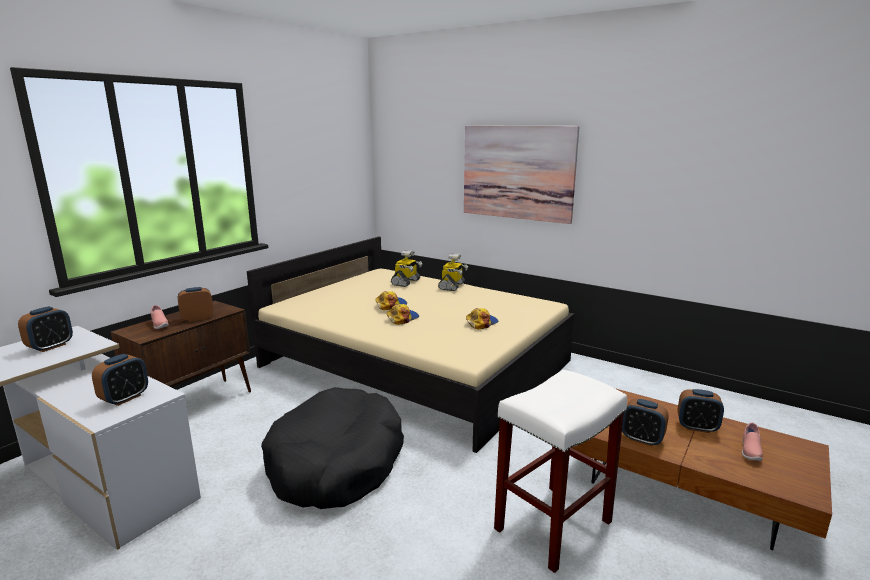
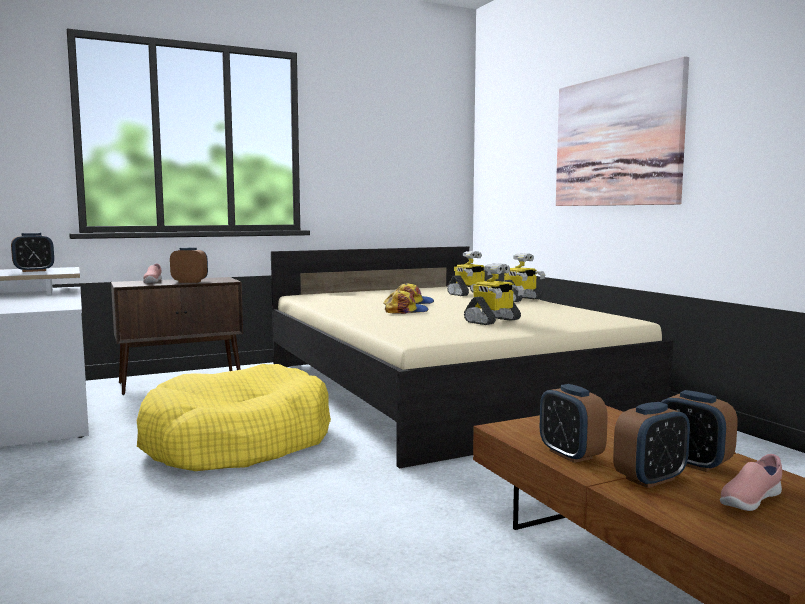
camera: 30 degrees right, 10 degrees down
(125, 398) = (37, 306): alarm clock -> alarm clock (650, 479)
(336, 463) = (237, 442): black dog bed -> yellow dog bed
(481, 323) = (493, 321): cap -> toy robot
(553, 526) = (393, 549): white stool -> none

